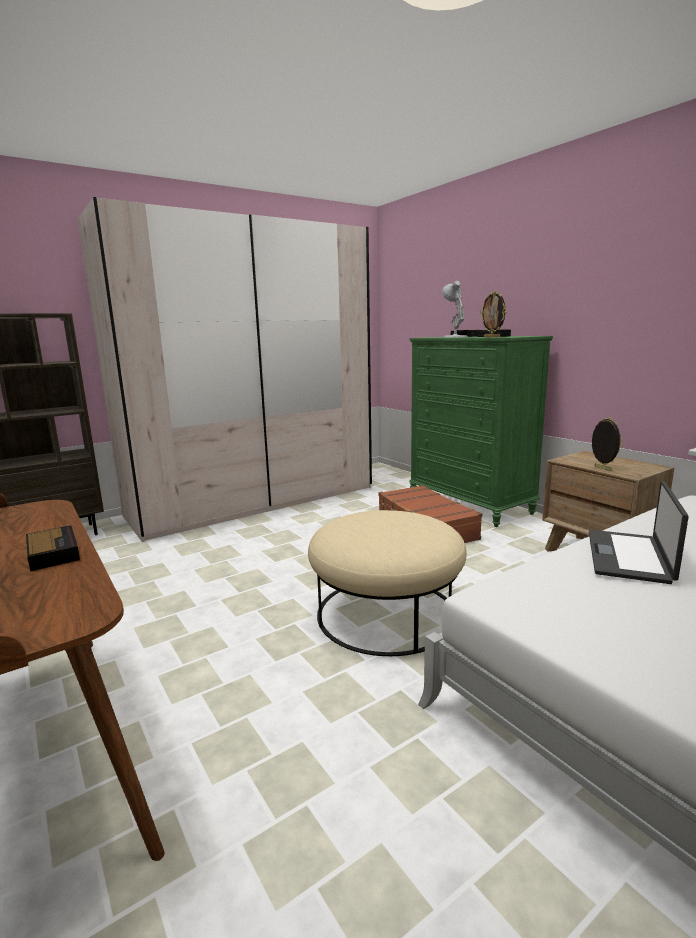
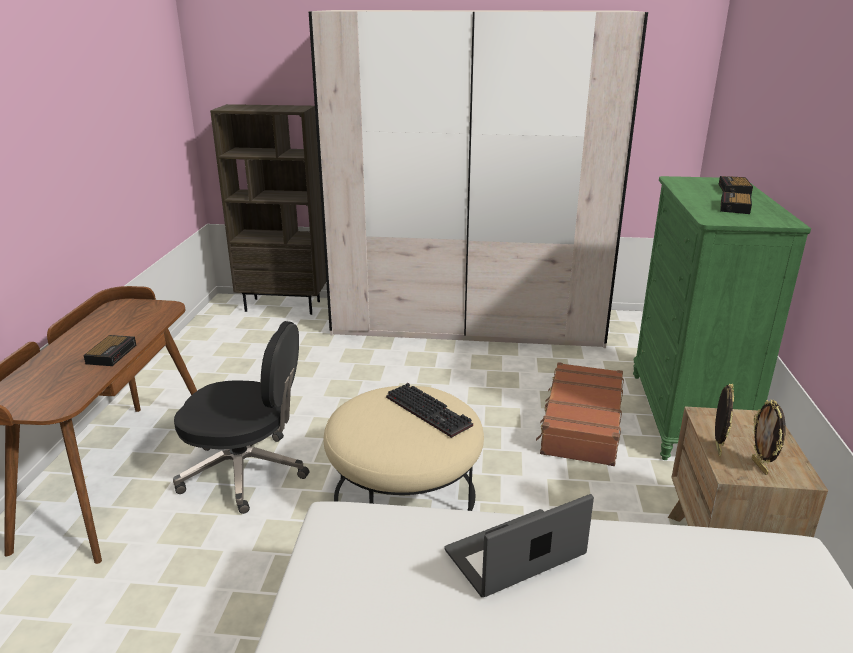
camera: 40 degrees right, 10 degrees up
(220, 667) = (247, 472): none -> black office chair
(399, 519) = (430, 411): none -> keyboard
(454, 337) = (700, 191): white table lamp -> none
(492, 337) = (707, 213): picture frame -> picture frame (760, 466)

